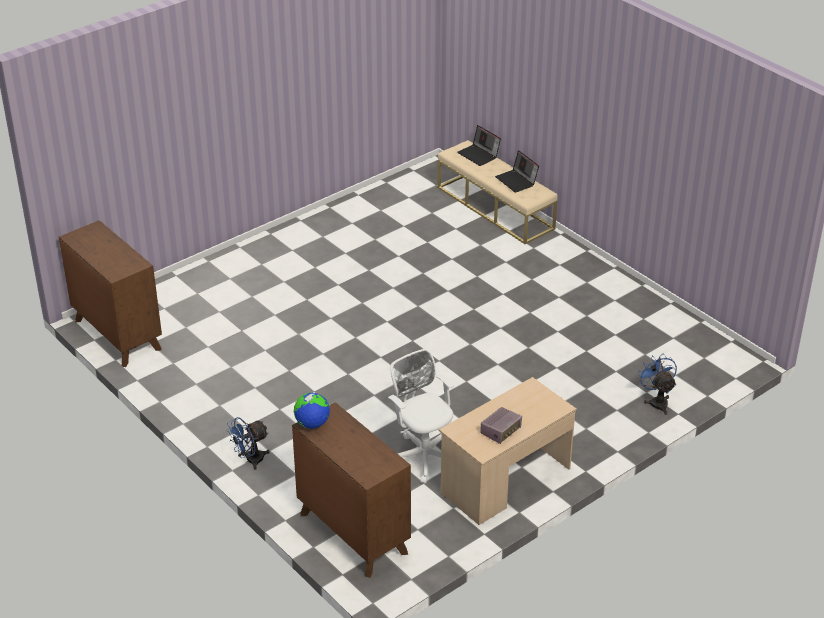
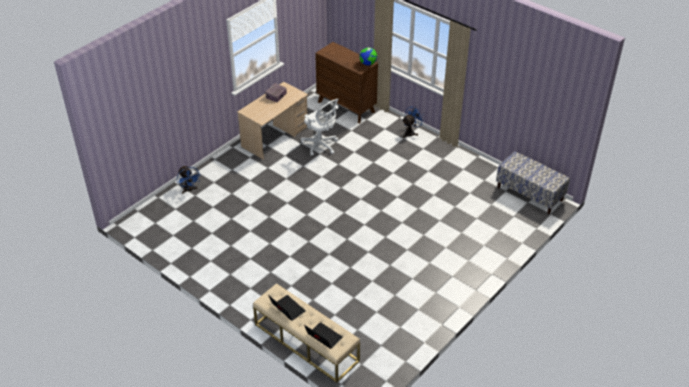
camera: 170 degrees right, 5 degrees up
(117, 335) = (530, 194): brown dresser -> bench

